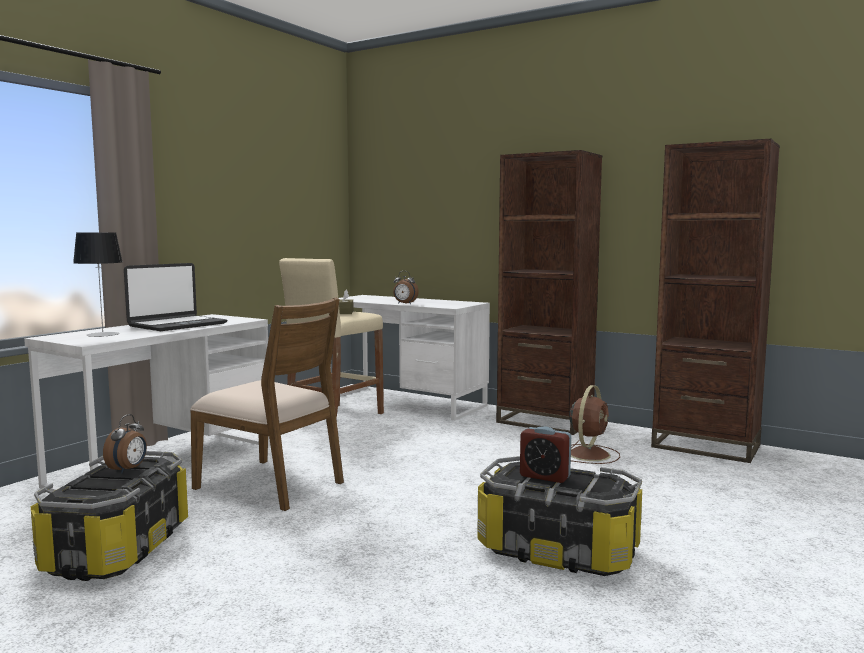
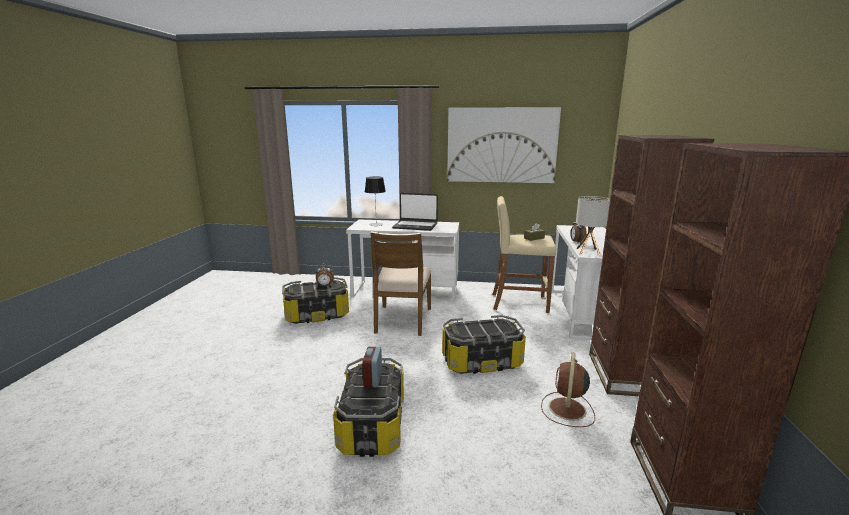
camera: 65 degrees right, 10 degrees up
(240, 184) = (501, 145): none -> picture
(443, 305) = (587, 251): none -> table lamp
(459, 465) = (481, 361): none -> storage box
(589, 454) = (567, 410): brown fan -> brown fan turned 105 degrees clockwise

